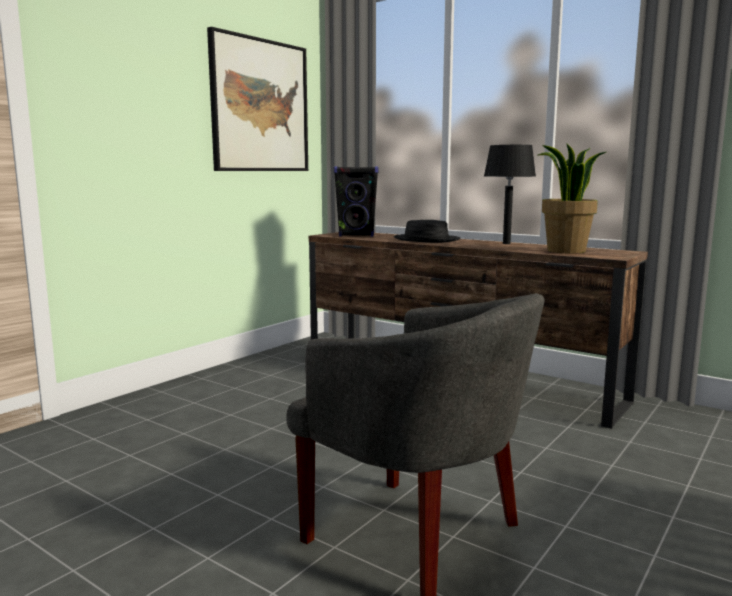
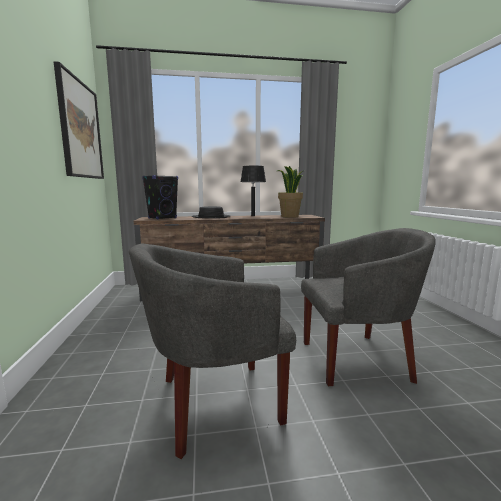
camera: 45 degrees left, 0 degrees up
(168, 488) = (214, 402): none -> grey armchair

